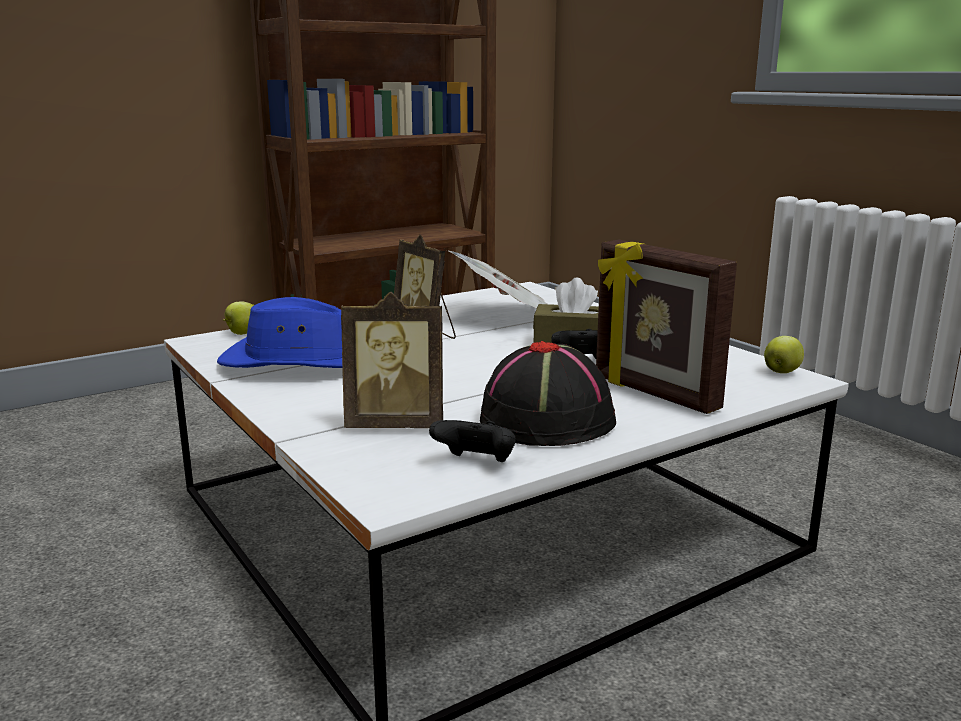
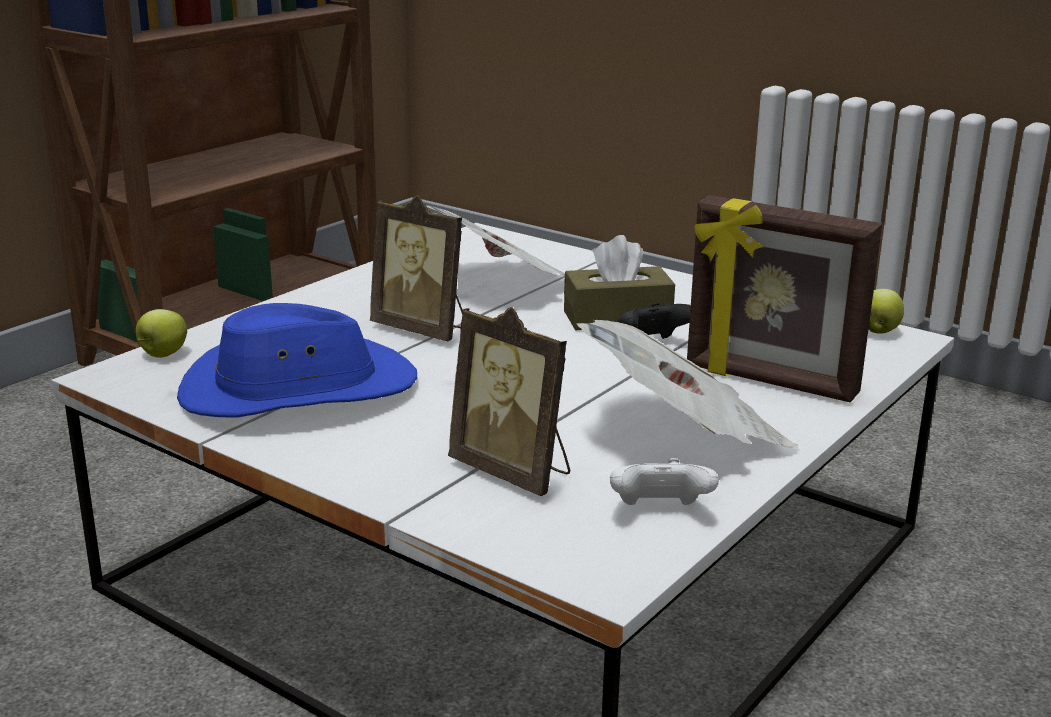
camera: 20 degrees left, 5 degrees up
(396, 424) = (514, 472): picture frame -> picture frame turned 60 degrees clockwise
(476, 464) = (659, 512): black game controller -> white game controller
(548, 420) = (685, 437): black hat -> newspaper

